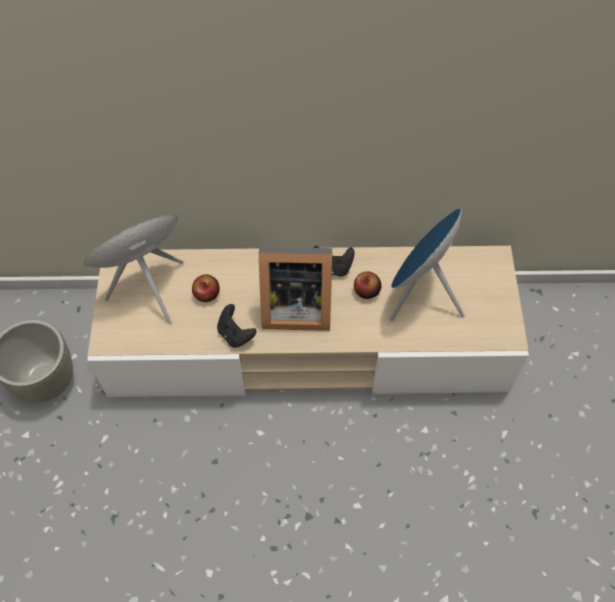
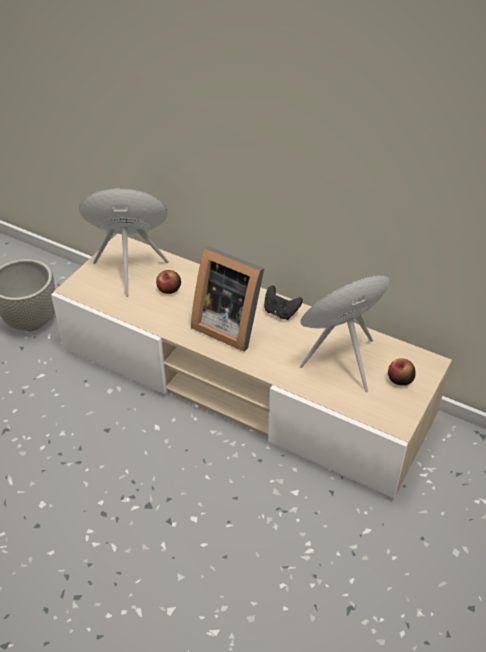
camera: 30 degrees right, 15 degrees down
(235, 334) = (169, 323): black game controller -> none
(366, 291) = (296, 339): apple -> apple (400, 379)

